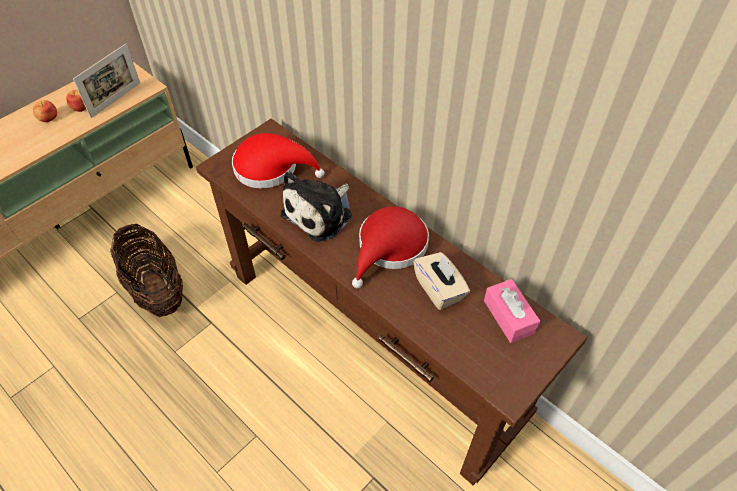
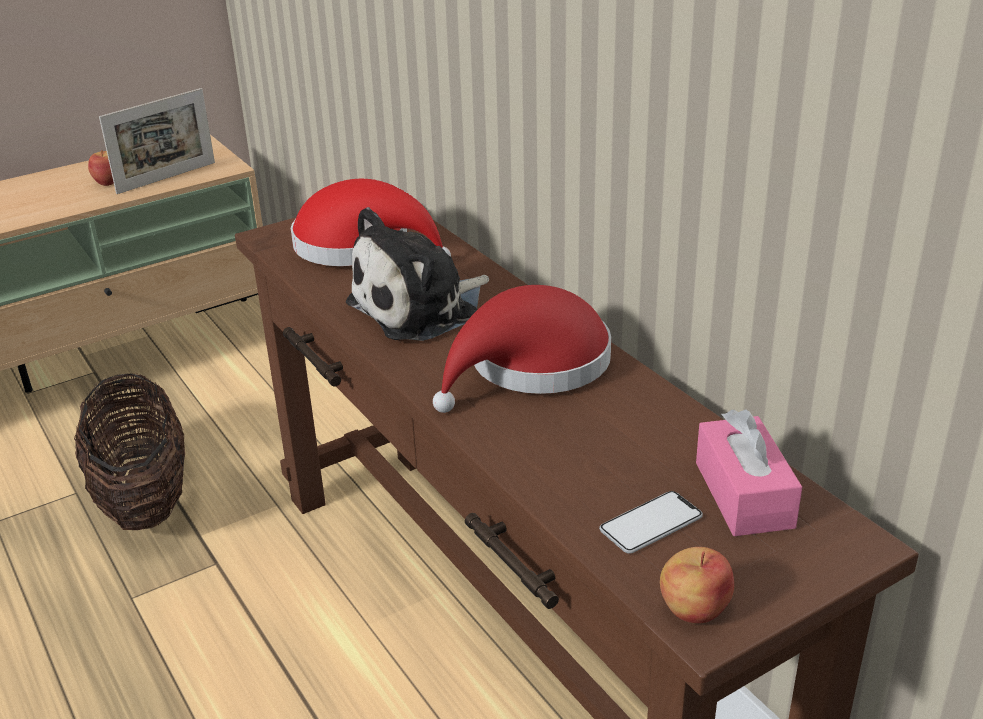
camera: 15 degrees right, 20 degrees down
(48, 118) = (53, 189): apple -> apple (694, 608)
(439, 289) = (608, 435): beige tissue box -> none
(473, 342) = (651, 524): none -> phone

